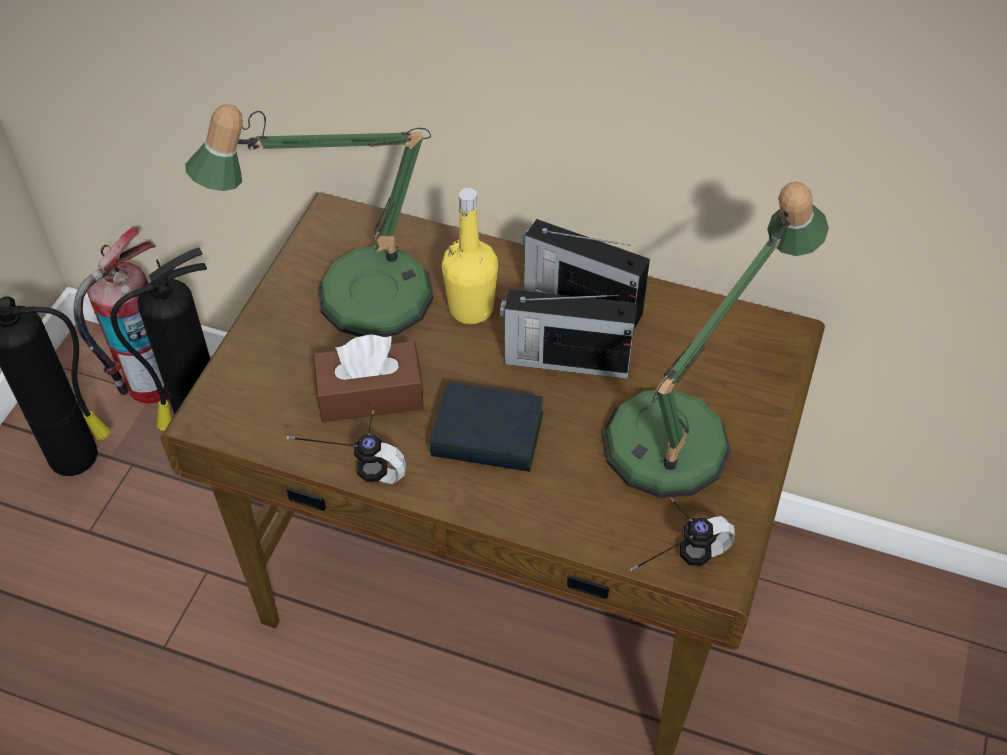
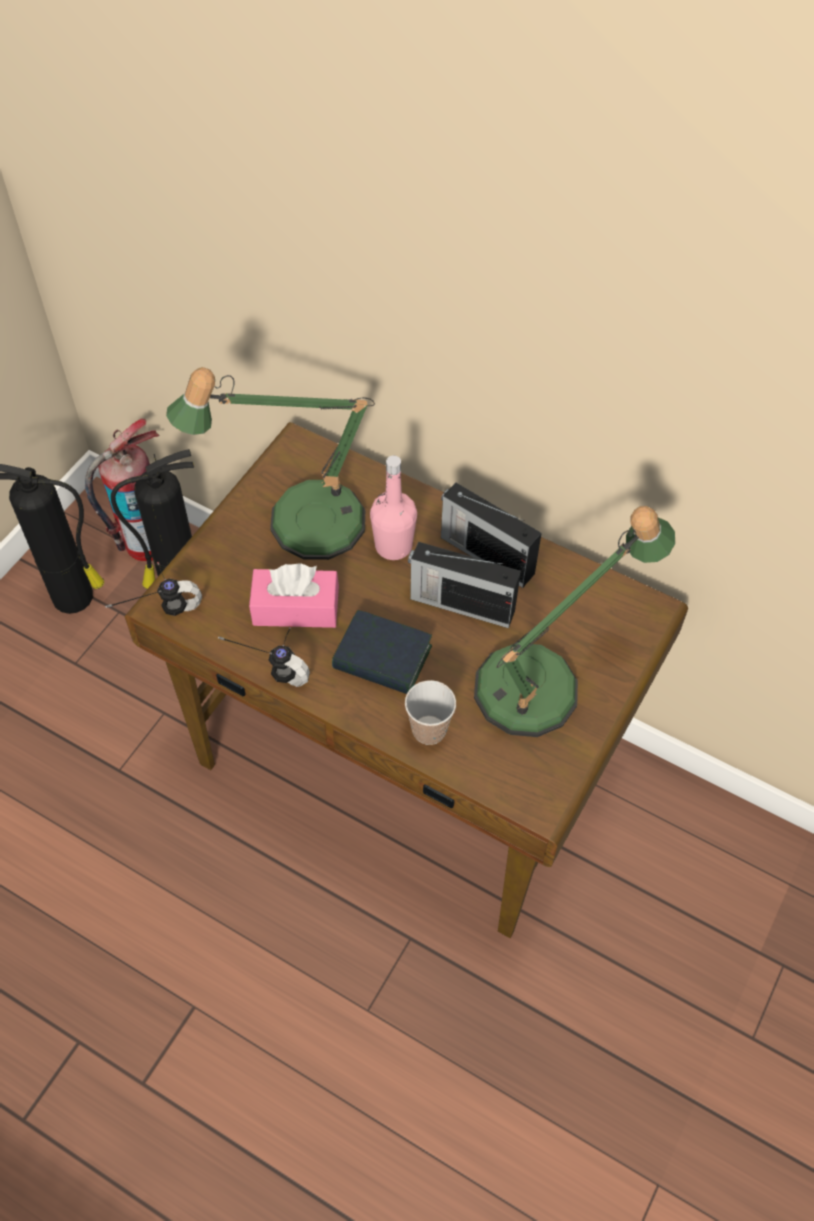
camera: 10 degrees right, 5 degrees up
(370, 395) = (295, 608): brown tissue box -> pink tissue box
(471, 308) = (393, 546): yellow bottle -> pink bottle
(562, 508) = (429, 730): none -> cup
(670, 553) = (506, 782): headphones -> headphones (158, 604)

